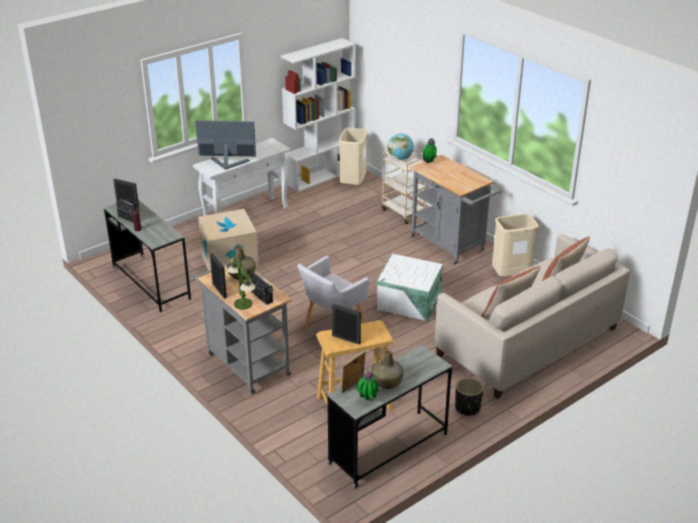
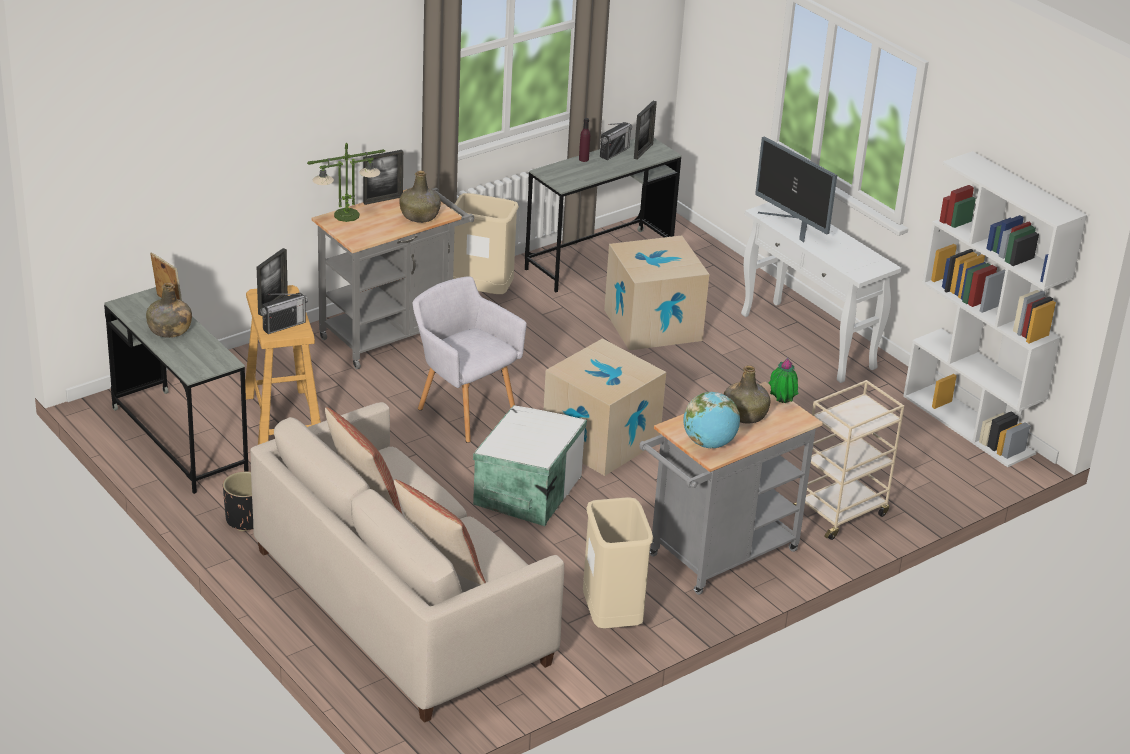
camera: 90 degrees right, 0 degrees up
(227, 163) = (792, 225): monitor -> monitor turned 135 degrees clockwise
(261, 297) = (361, 229): radio -> radio (284, 326)
(352, 184) = (946, 460): beige trash can -> beige trash can (482, 294)
(355, 280) = (600, 440): none -> cardboard box
(367, 400) = (137, 312): potted plant -> none
(400, 158) = (864, 411): globe -> globe (709, 443)
(442, 172) = (745, 414): none -> green bottle

